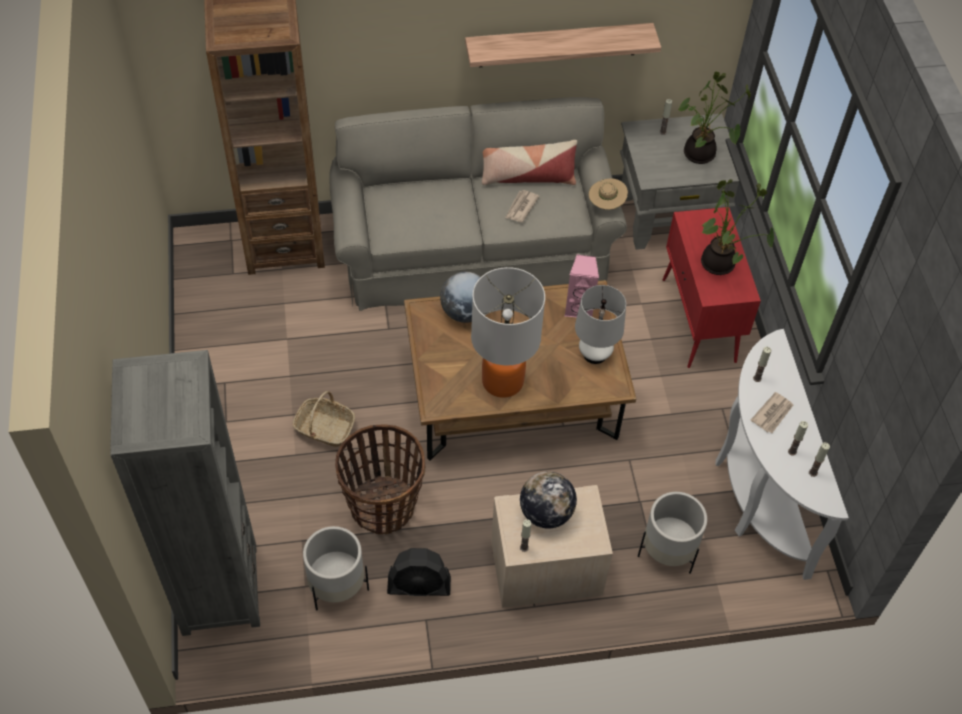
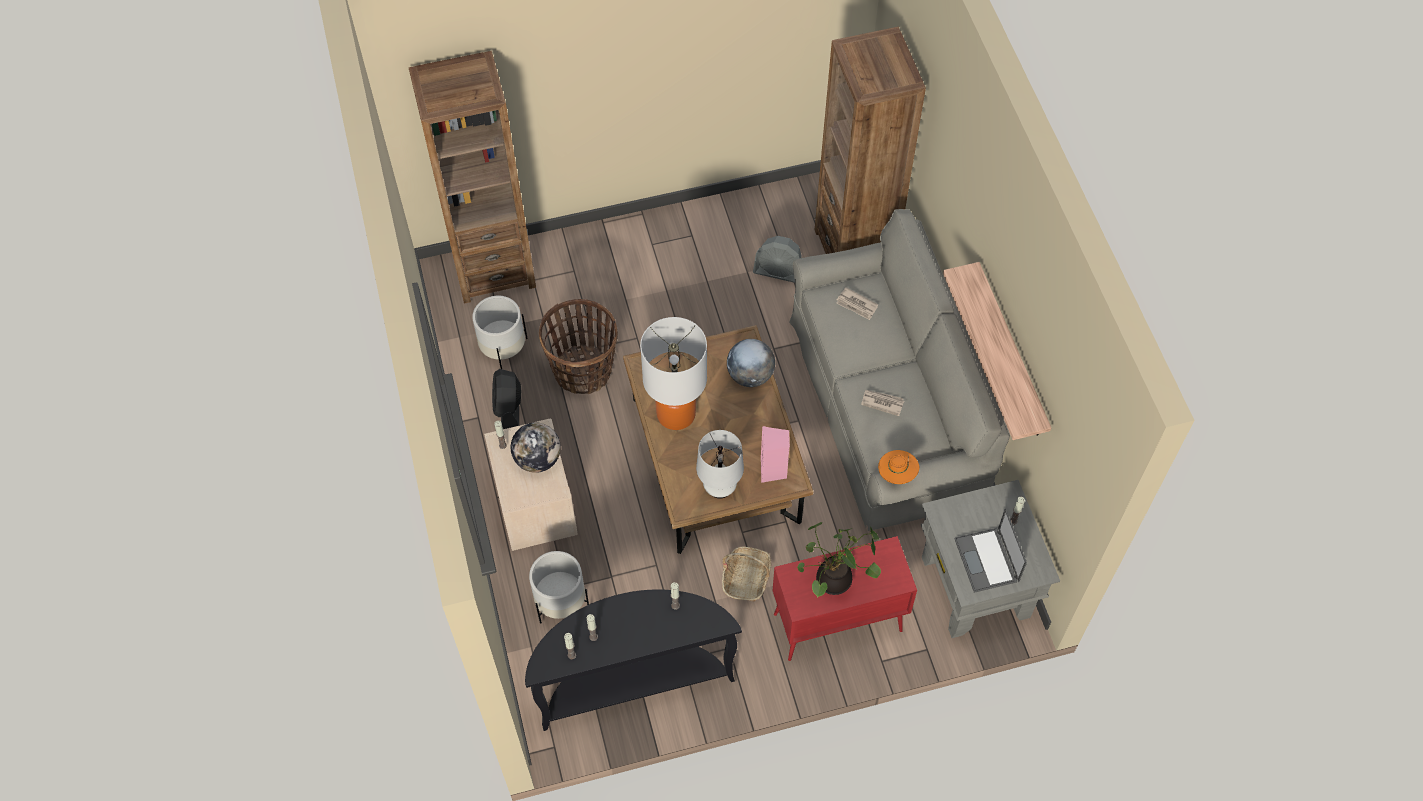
camera: 85 degrees right, 5 degrees up
(219, 589) = (494, 270): grey bookcase -> brown bookcase
(294, 311) = (779, 272): none -> grey fan
(324, 428) = (655, 316): basket -> basket (746, 578)
(527, 177) = (926, 405): pillow -> none
(606, 204) = (897, 474): beige hat -> orange hat
(701, 155) = (987, 561): potted plant -> laptop
(756, 493) = (633, 681): white console table -> black console table
(772, 414) = (634, 619): newspaper -> newspaper (857, 305)

